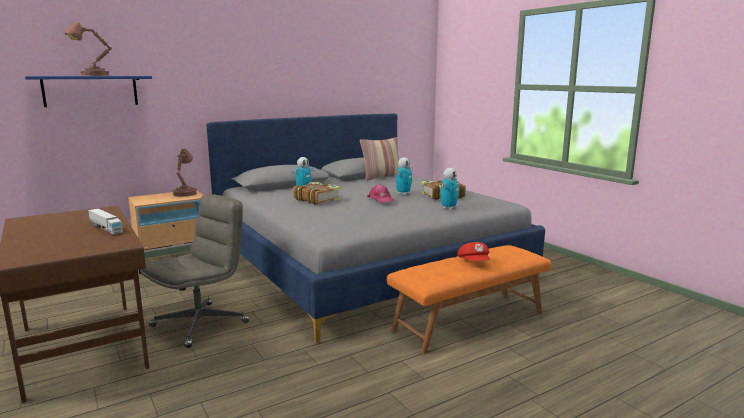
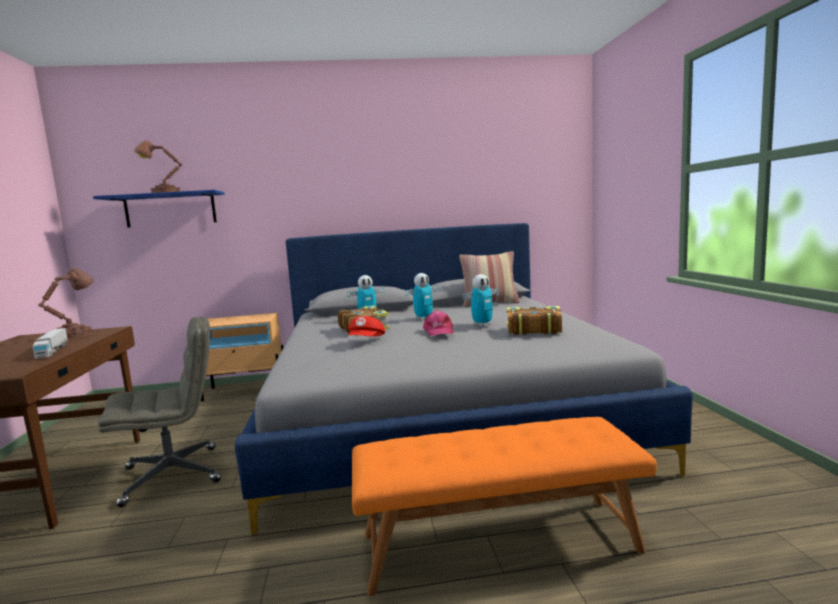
camera: 25 degrees right, 5 degrees down
(185, 193) = (259, 316): brown table lamp -> brown table lamp (75, 335)
(448, 208) = (515, 348): toy robot -> toy robot (423, 318)
(474, 263) = (495, 445): red cap -> red cap (366, 341)

